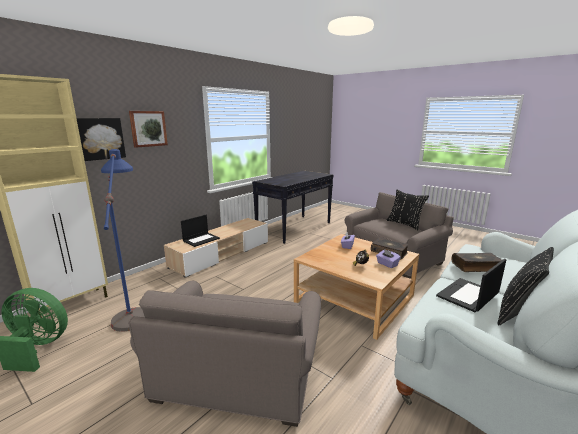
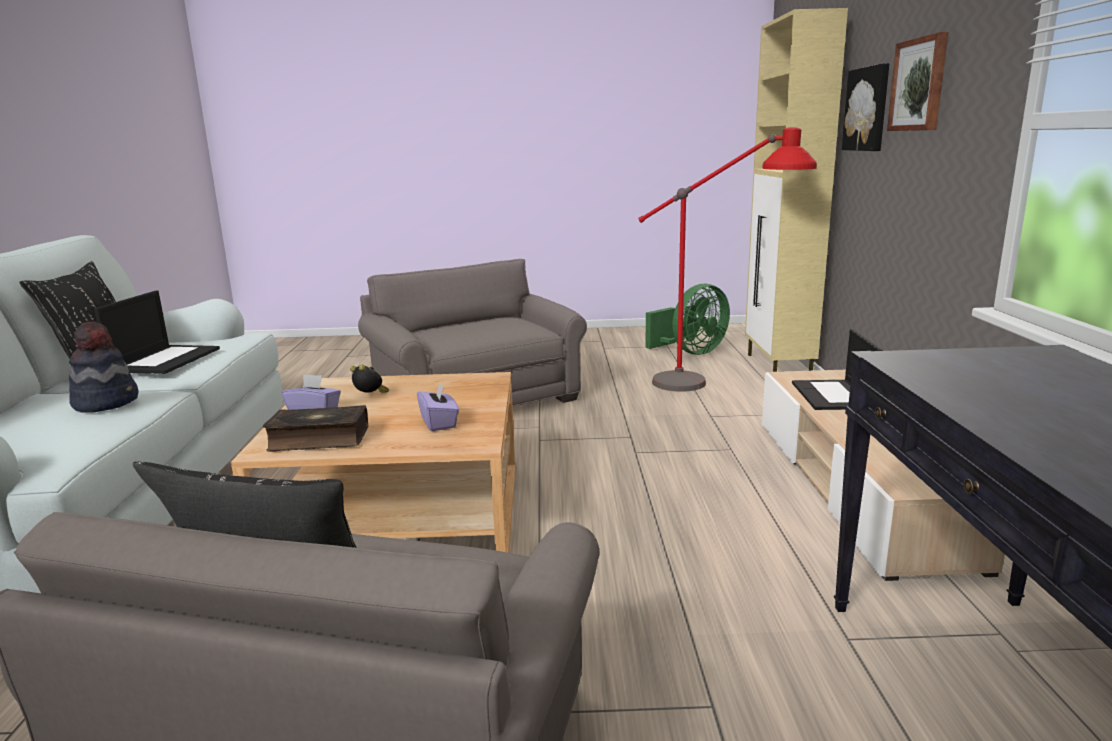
camera: 140 degrees right, 0 degrees up
(133, 306) = (715, 388): blue floor lamp -> red floor lamp
(476, 267) = (106, 402): book -> hat

